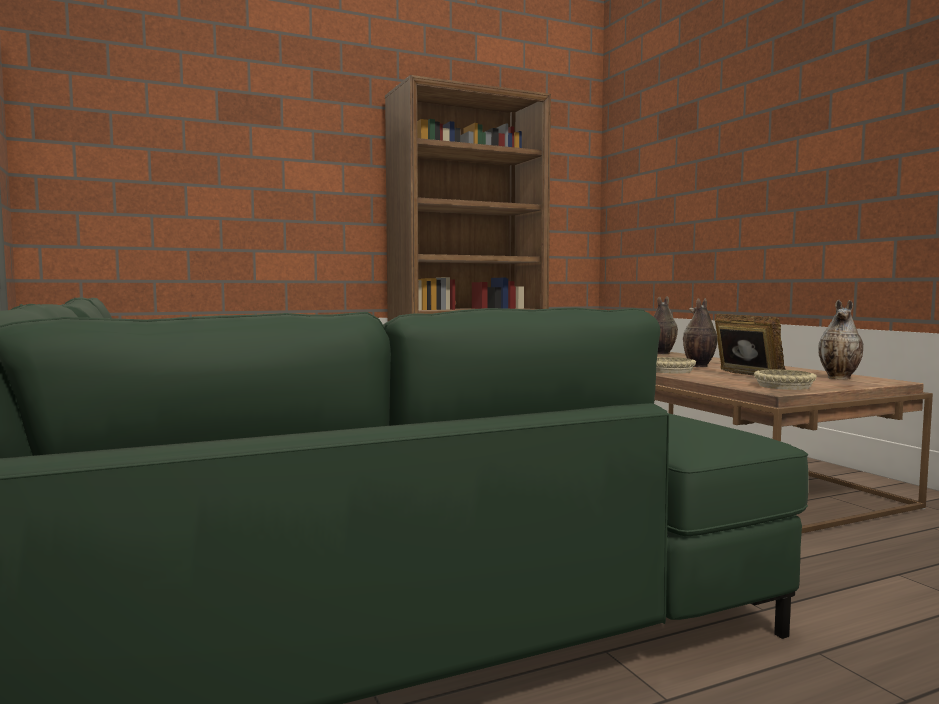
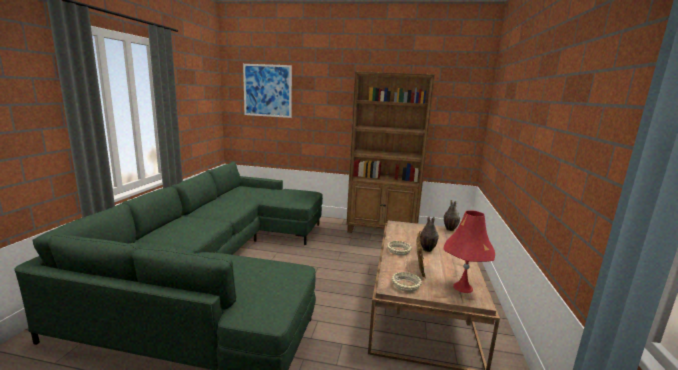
camera: 35 degrees right, 10 degrees up
(158, 121) = (267, 90): none -> picture
(840, 378) = (463, 287): vase -> red table lamp

